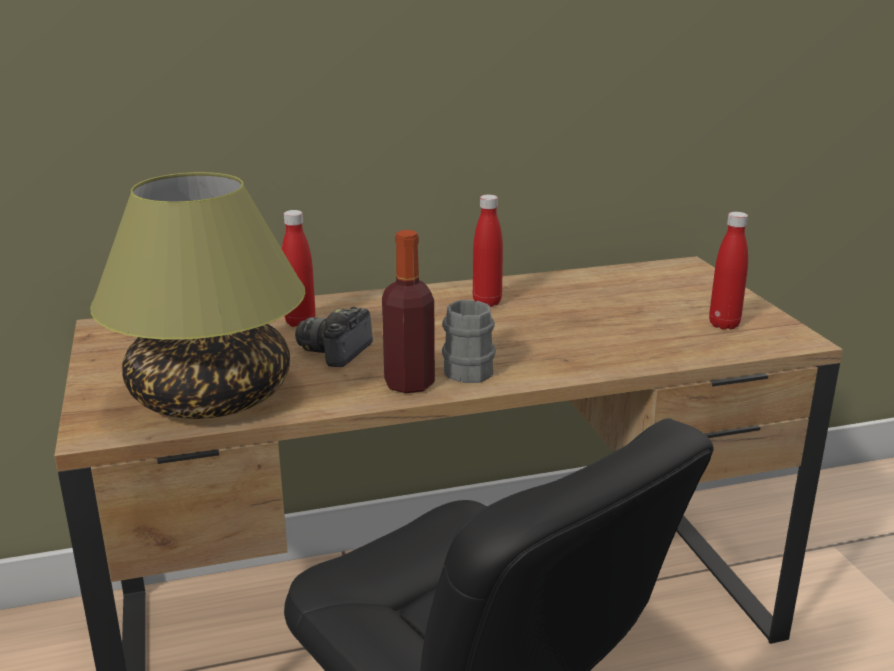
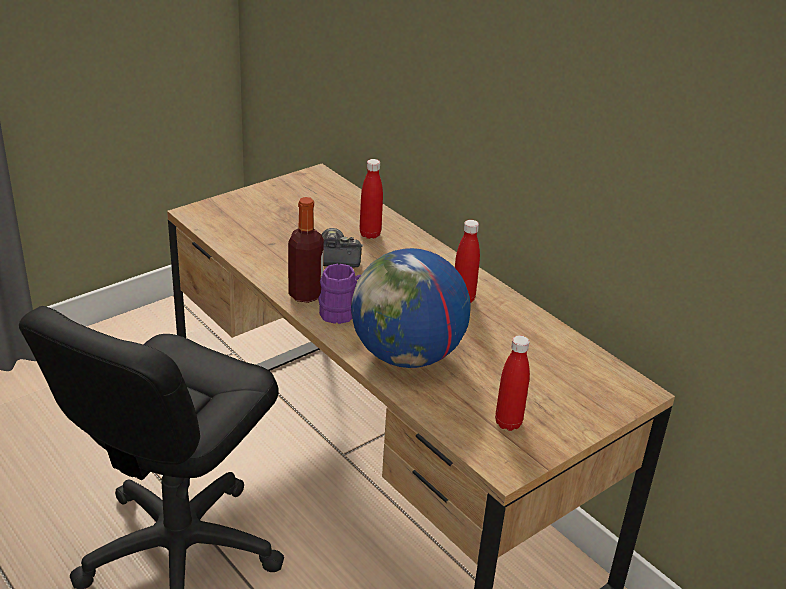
camera: 65 degrees right, 10 degrees up
(211, 398) = (248, 234): table lamp -> none
(468, 368) = (343, 312): grey mug -> purple mug
(582, 349) = (407, 355): none -> globe

